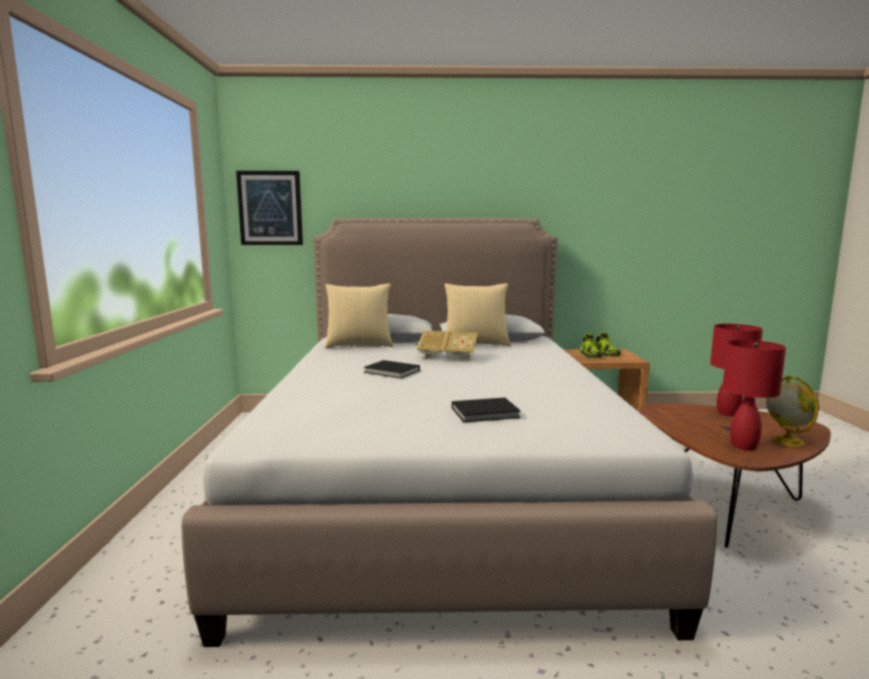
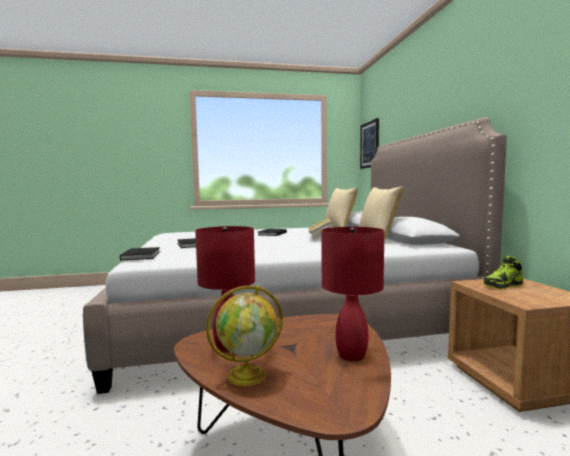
camera: 80 degrees right, 5 degrees down
(596, 436) = (142, 255): none -> black book
(606, 354) = (531, 291): shoe -> none

